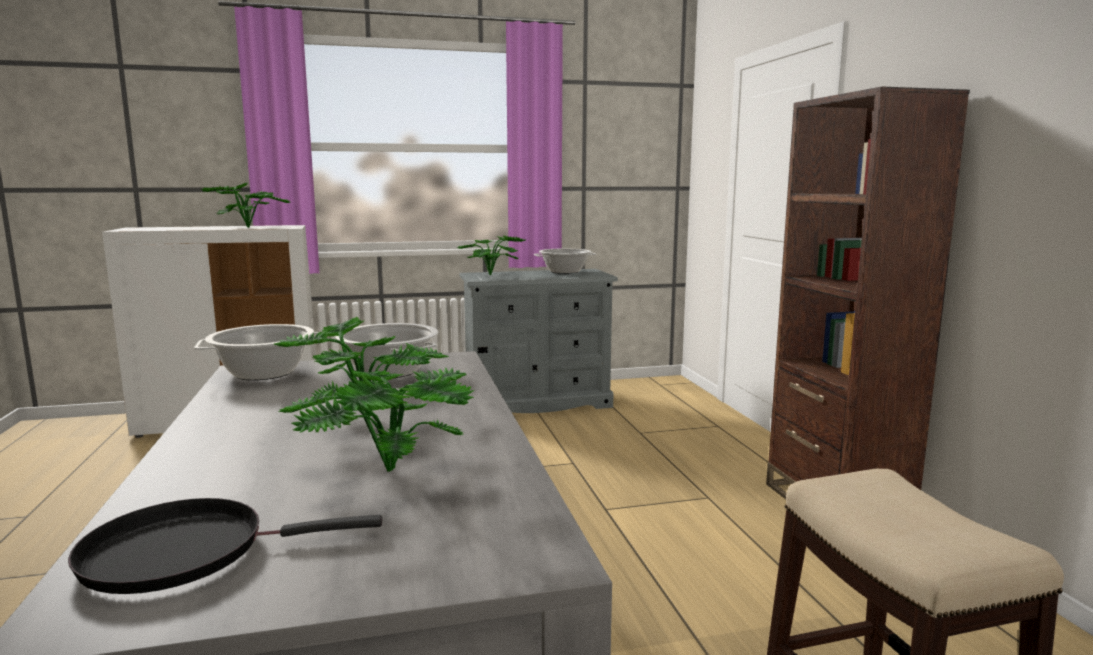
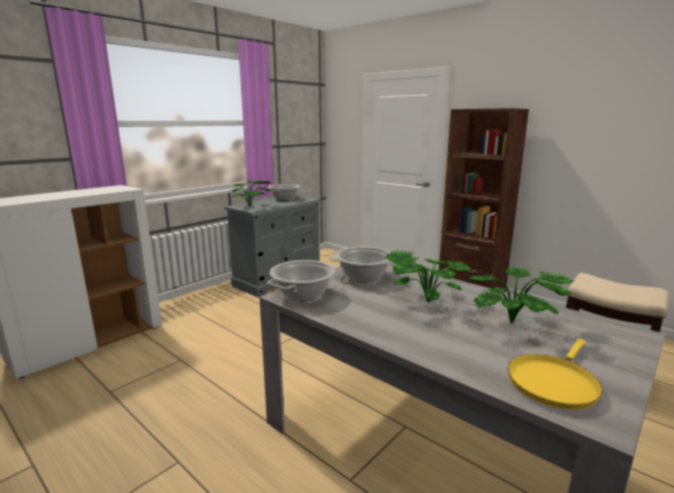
camera: 35 degrees left, 5 degrees up
(187, 552) = (553, 382): black frying pan -> yellow frying pan
(248, 227) = (91, 191): potted plant -> none

